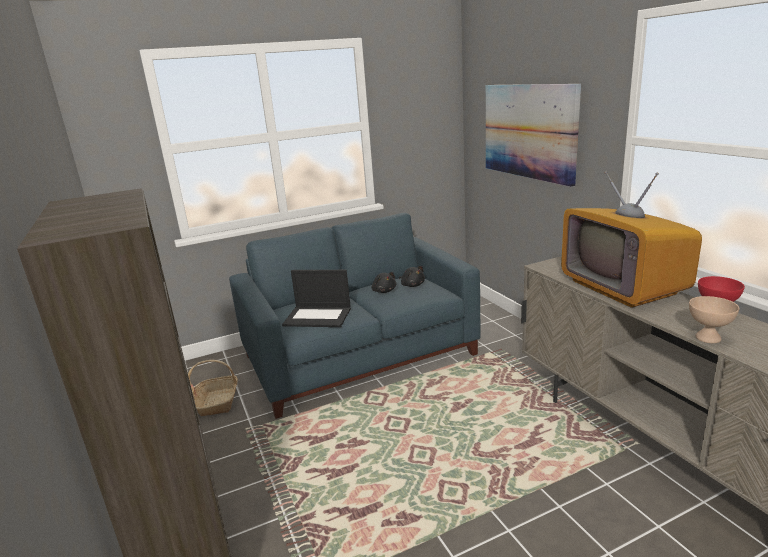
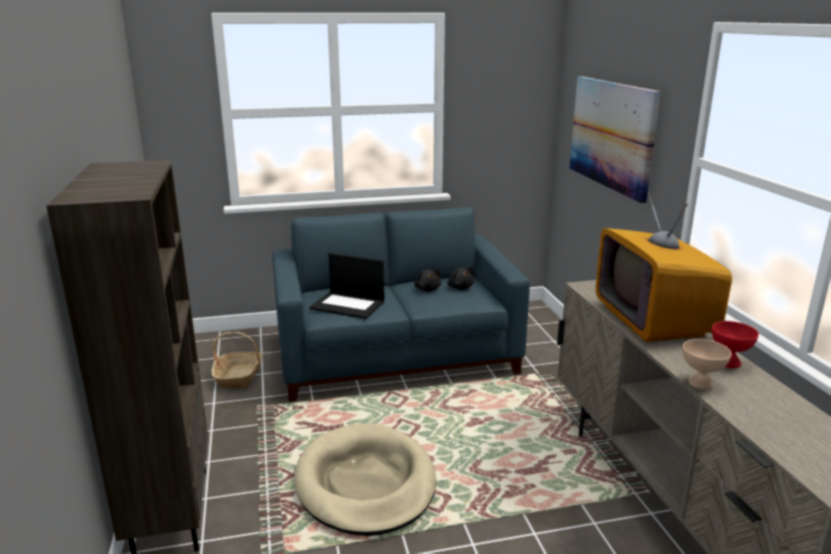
camera: 10 degrees right, 0 degrees up
(381, 488) = (365, 483): none -> beige dog bed

